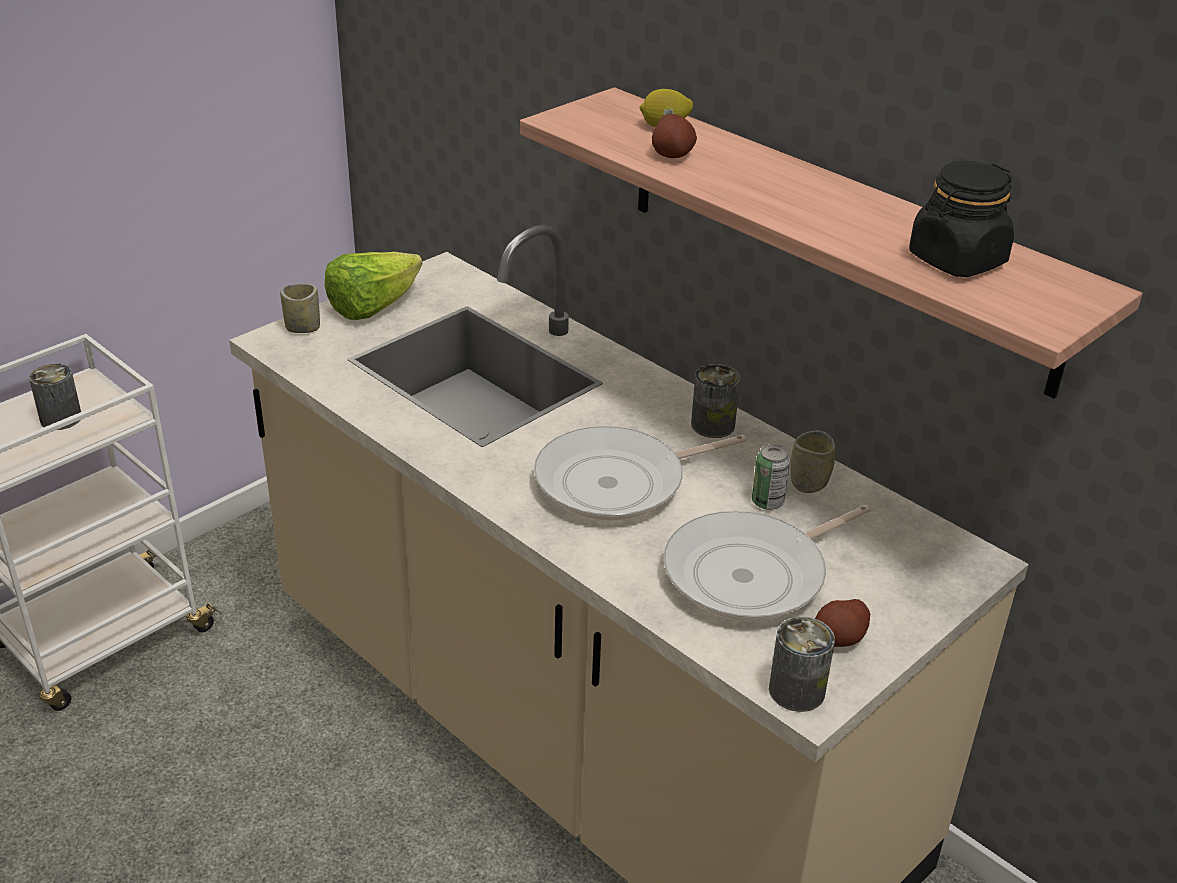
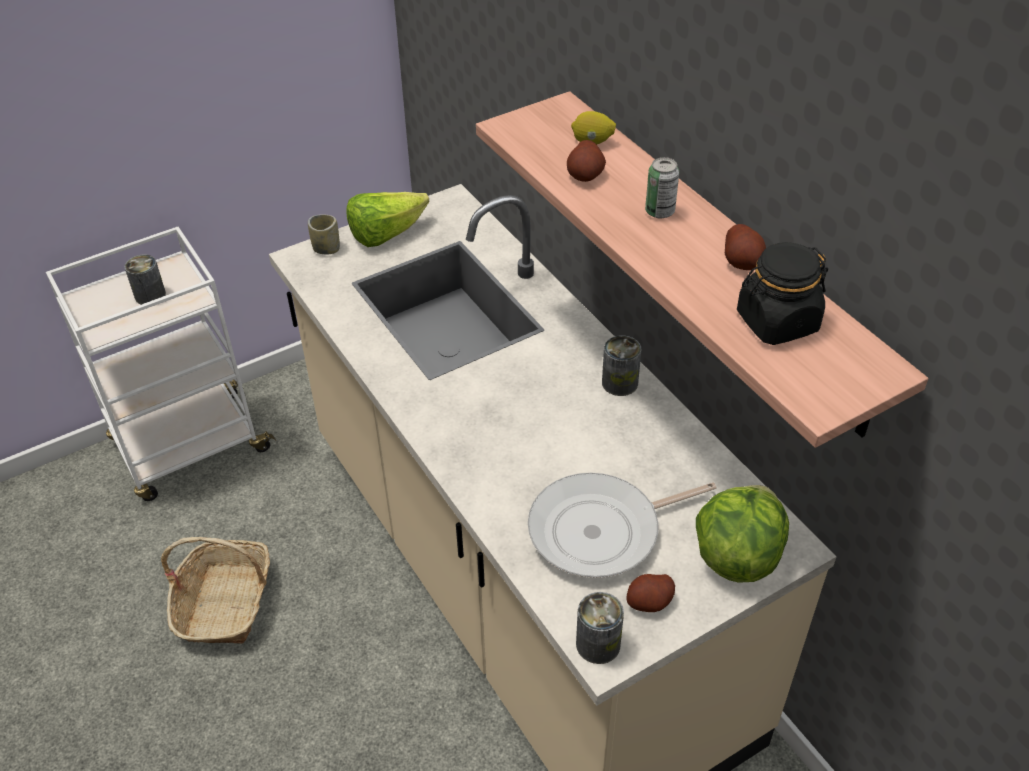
camera: 15 degrees right, 10 degrees up
(198, 817) = (225, 602): none -> basket
(618, 482) = (524, 428): frying pan -> none
(767, 502) = (638, 464): can -> can (659, 211)
(809, 483) = (679, 450): cup -> none
(889, 213) = (742, 261): none -> potato
(918, 578) = (737, 555): none -> lettuce

